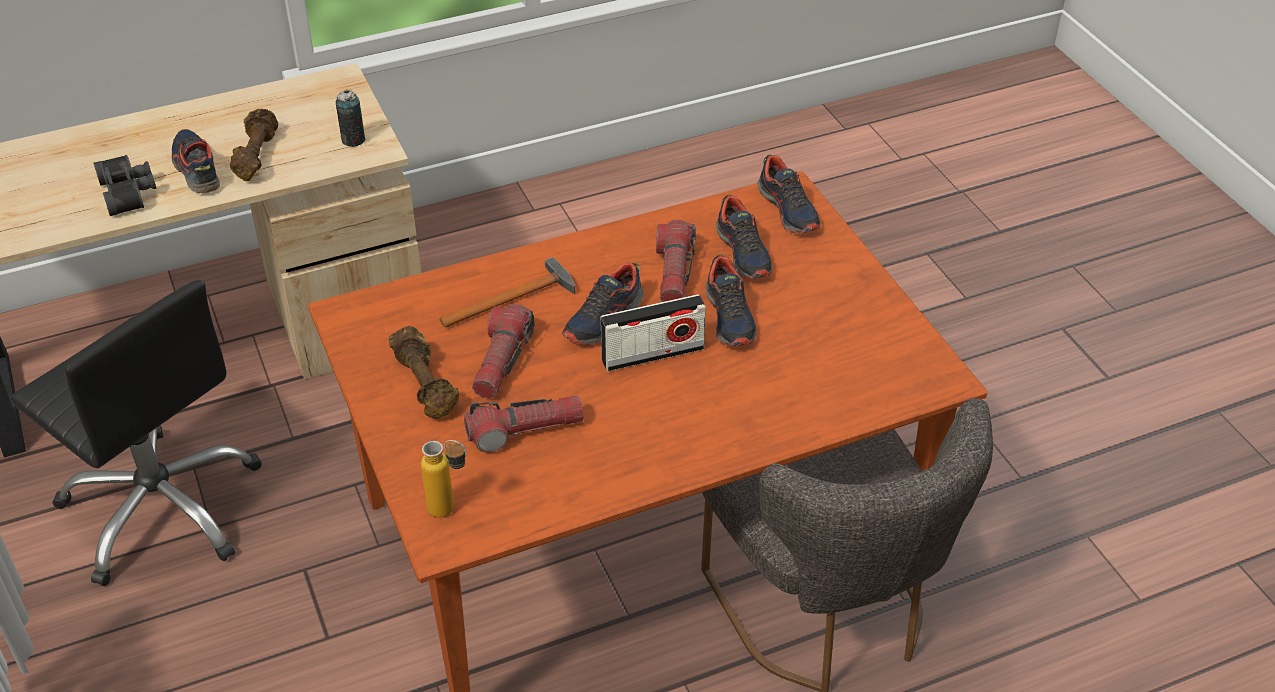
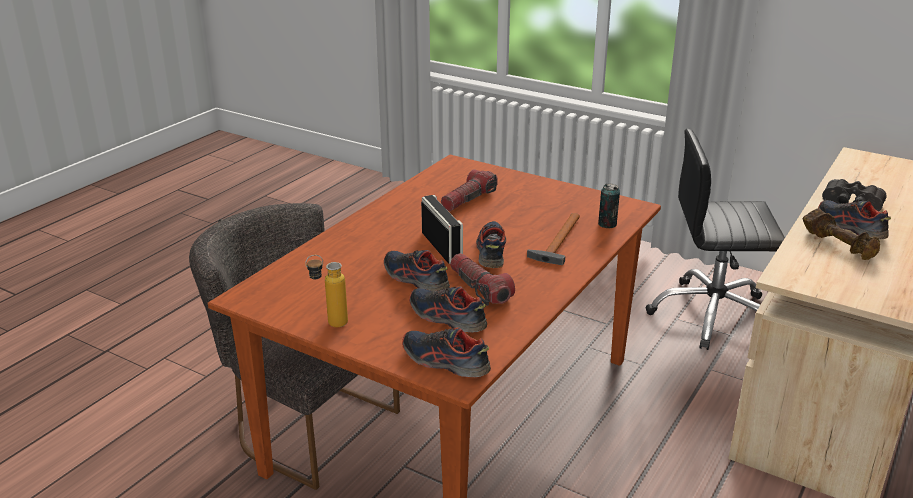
camera: 145 degrees right, 15 degrees down
(196, 169) = (850, 227): shoe -> shoe turned 150 degrees counterclockwise
(353, 140) = (810, 277): can -> can (607, 224)
(426, 385) = (543, 197): brown dumbbell -> none
(451, 511) = (463, 170): bottle -> bottle (329, 324)
(502, 361) = (520, 217): flashlight -> none
(652, 354) = (441, 247): radio -> radio turned 120 degrees clockwise

